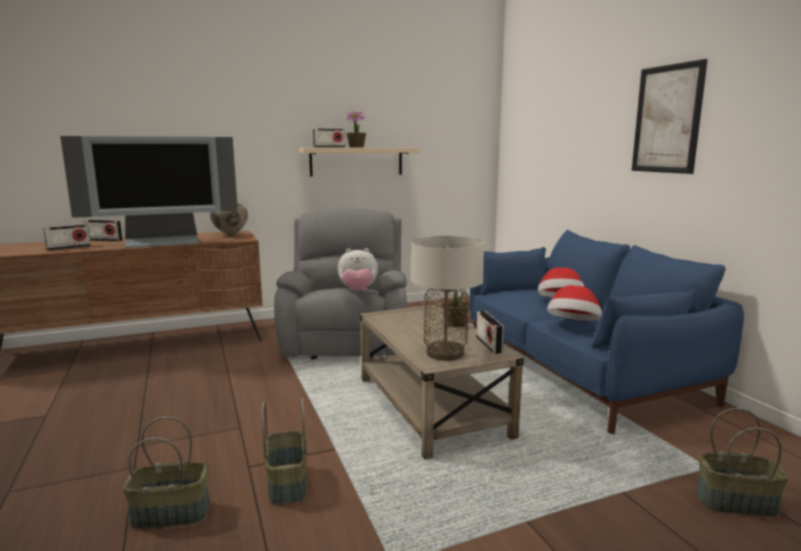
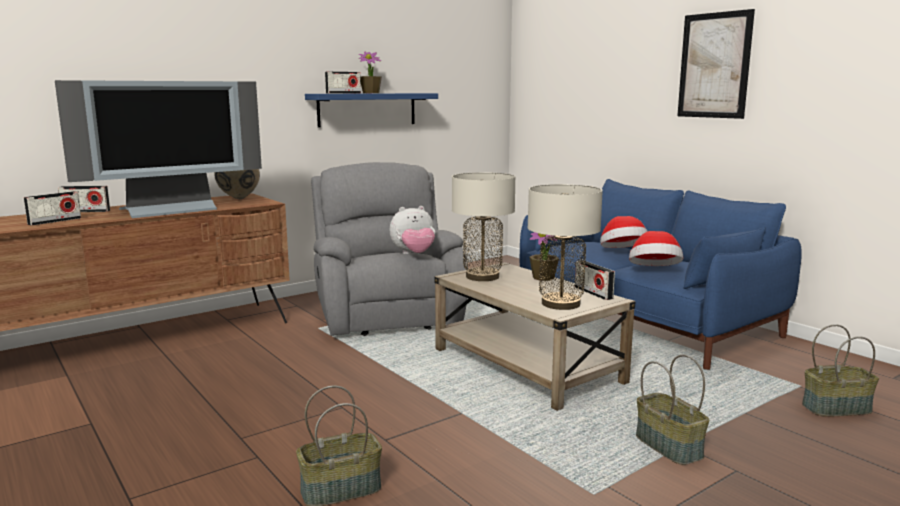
camera: 15 degrees left, 0 degrees up
(288, 484) = (440, 448): basket -> basket (670, 446)
(356, 161) = (367, 109): beige shelf -> blue shelf
(401, 318) = (482, 276): none -> table lamp

